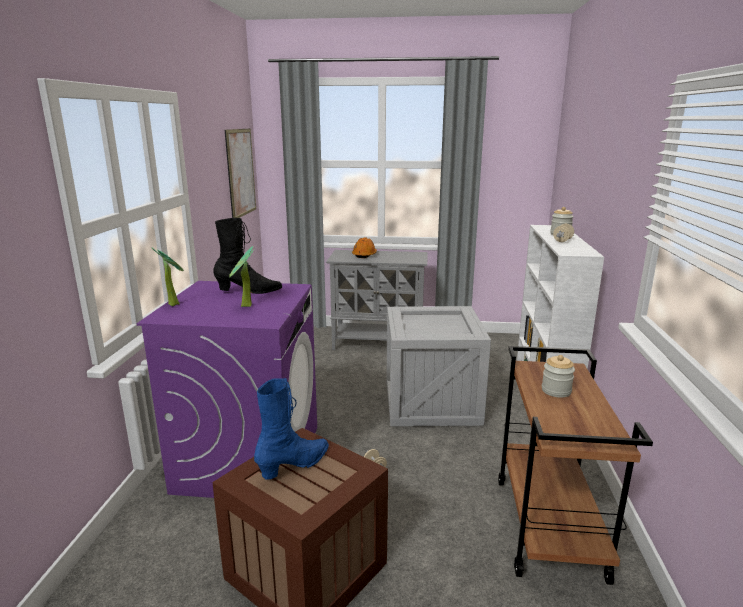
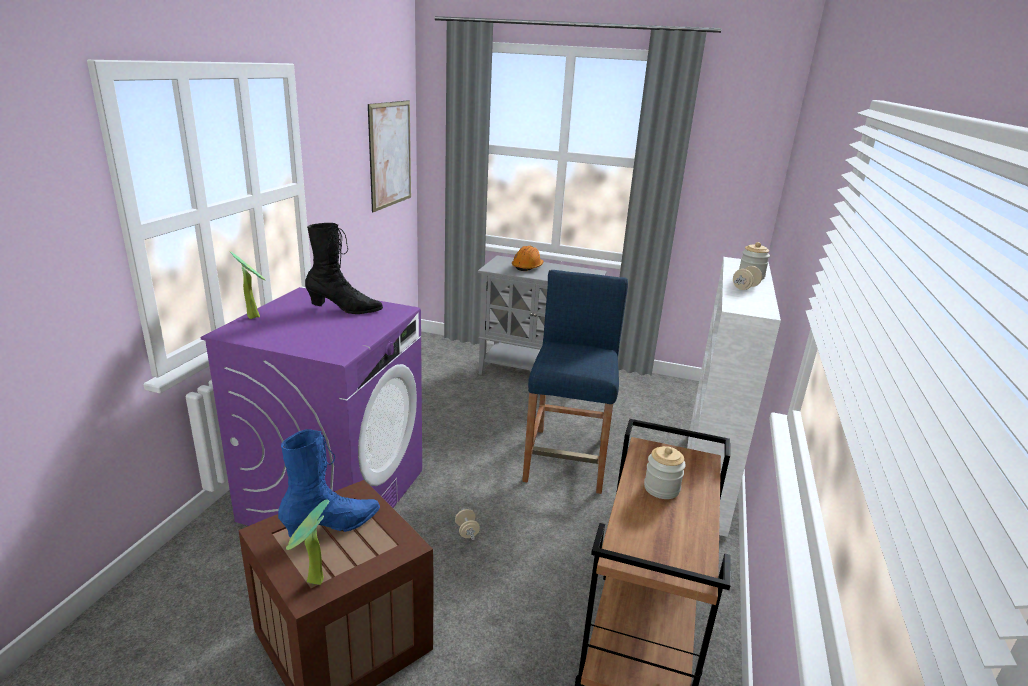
camera: 10 degrees right, 5 degrees up
(245, 307) = (326, 330): potted plant -> potted plant (312, 583)
(431, 402) = (567, 459): crate -> blue stool

